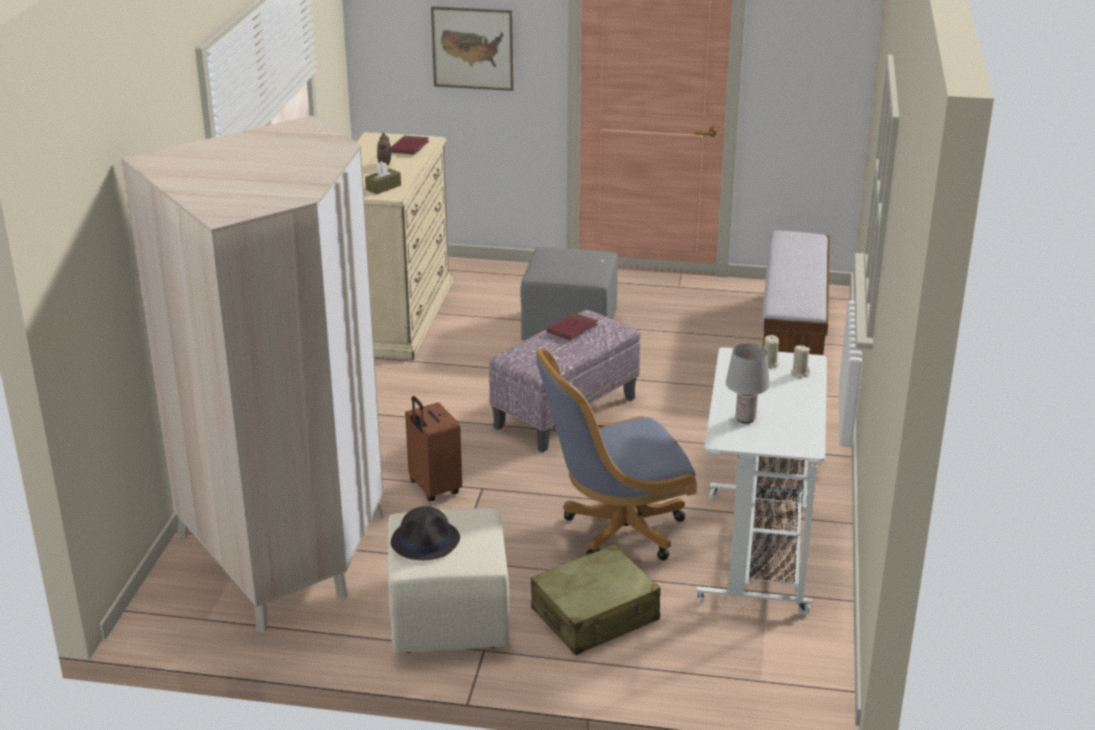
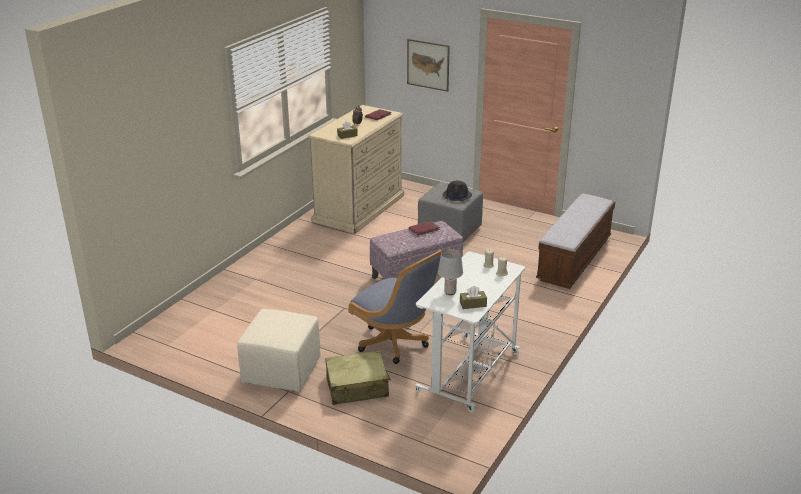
camera: 20 degrees right, 0 degrees up
(290, 547) = (229, 318): beige wardrobe -> none
(426, 541) = (267, 325): black hat -> black hat (457, 195)
(433, 488) = (319, 303): brown suitcase -> none
(614, 533) = (397, 346): blue office chair -> blue office chair turned 135 degrees counterclockwise
(796, 431) = (473, 304): none -> brown tissue box

